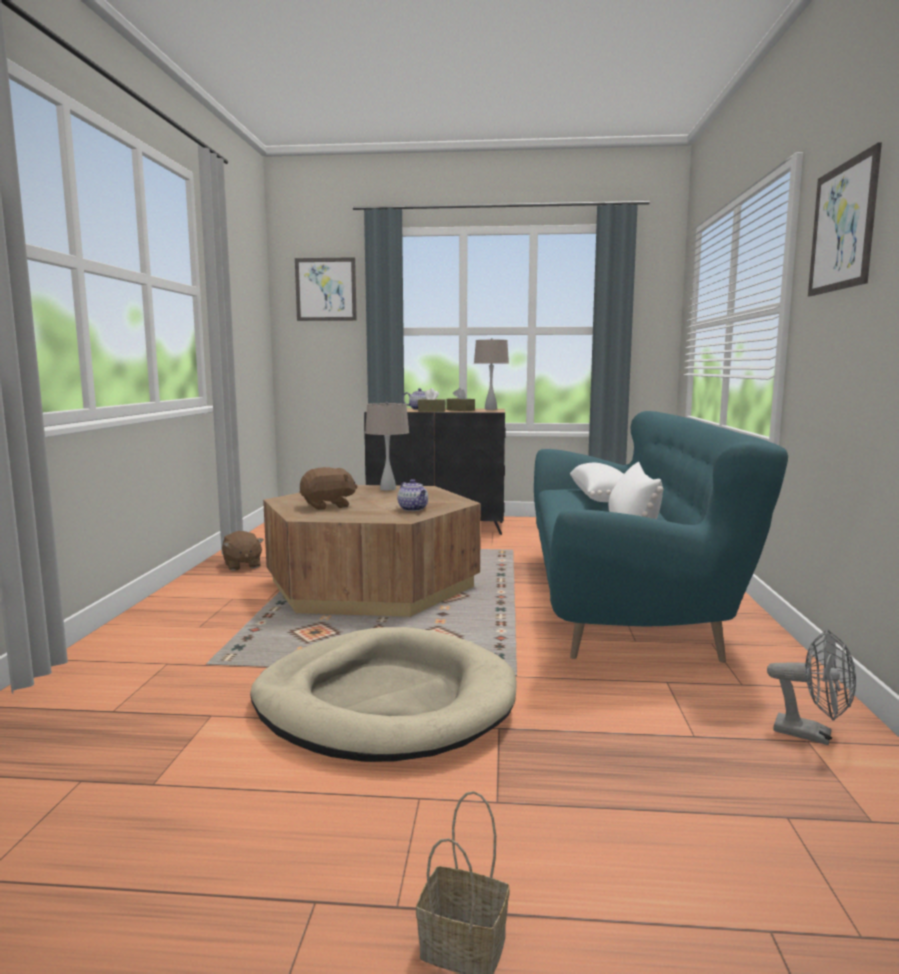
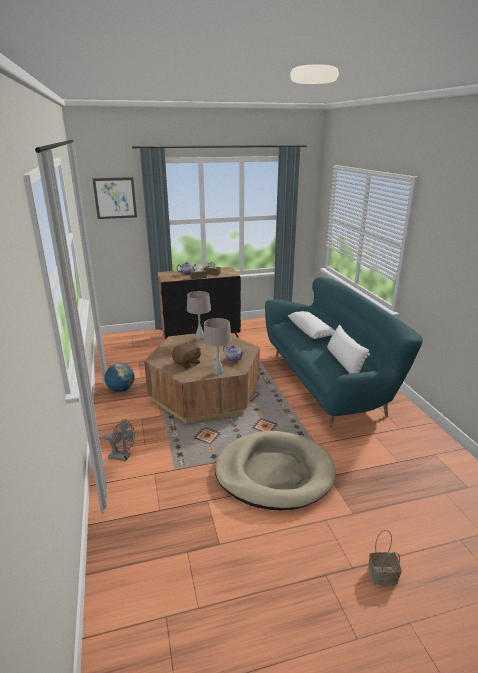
camera: 20 degrees left, 15 degrees up
(242, 565) = (121, 389): brown plush toy -> globe
(490, 409) = (225, 269): beige table lamp -> beige table lamp (218, 372)
(812, 735) = (434, 451): grey fan -> grey fan (123, 457)
(842, 227) = (443, 232): picture -> none

